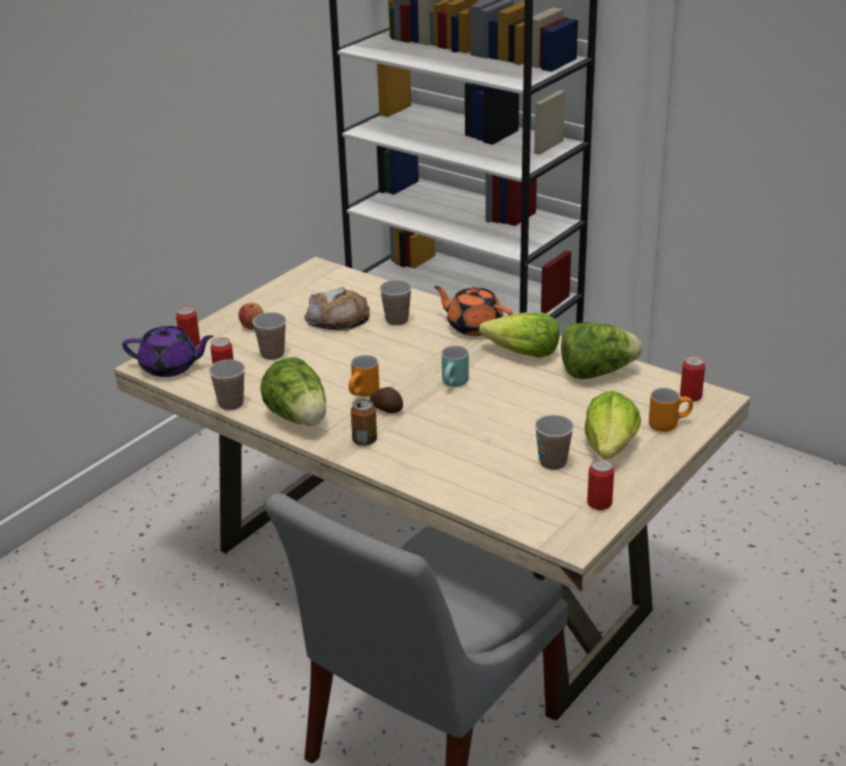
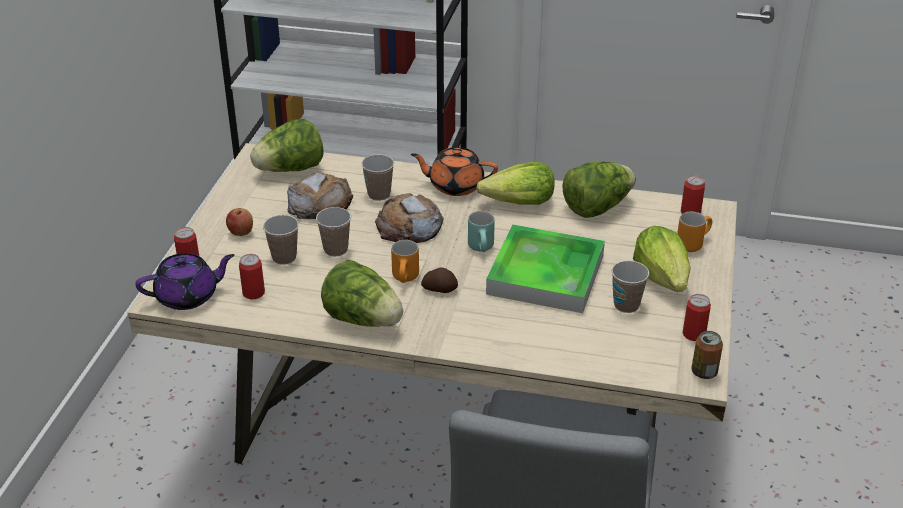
camera: 25 degrees left, 5 degrees up
(231, 404) = (283, 321): cup -> cup (335, 249)
(335, 285) = (290, 170): none -> lettuce
(364, 440) = (443, 327): can -> can (704, 372)
(402, 352) = (409, 226): none -> bread
(496, 419) = (545, 274): none -> tray

